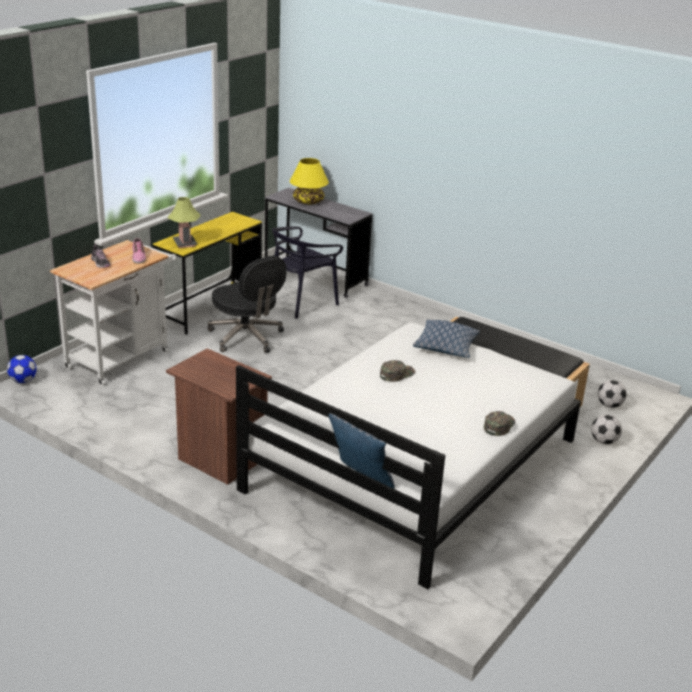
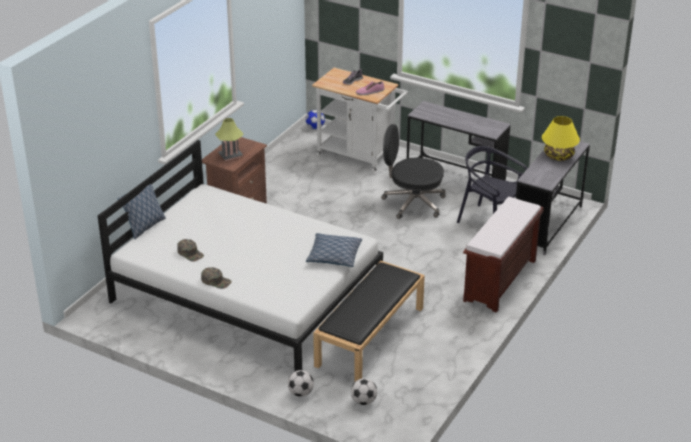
camera: 85 degrees right, 5 degrees up
(185, 243) = (429, 112): table lamp -> table lamp (230, 155)
(210, 308) = (455, 181): yellow desk -> grey desk
(247, 337) = (412, 203): black office chair -> black office chair turned 60 degrees clockwise
(396, 374) = (281, 234): green cap -> green cap (190, 253)
(408, 312) = (500, 281): none -> brown bench

